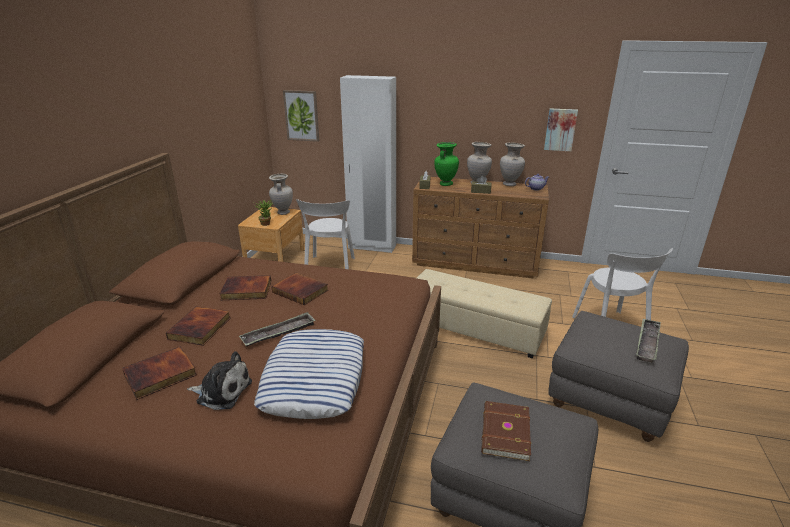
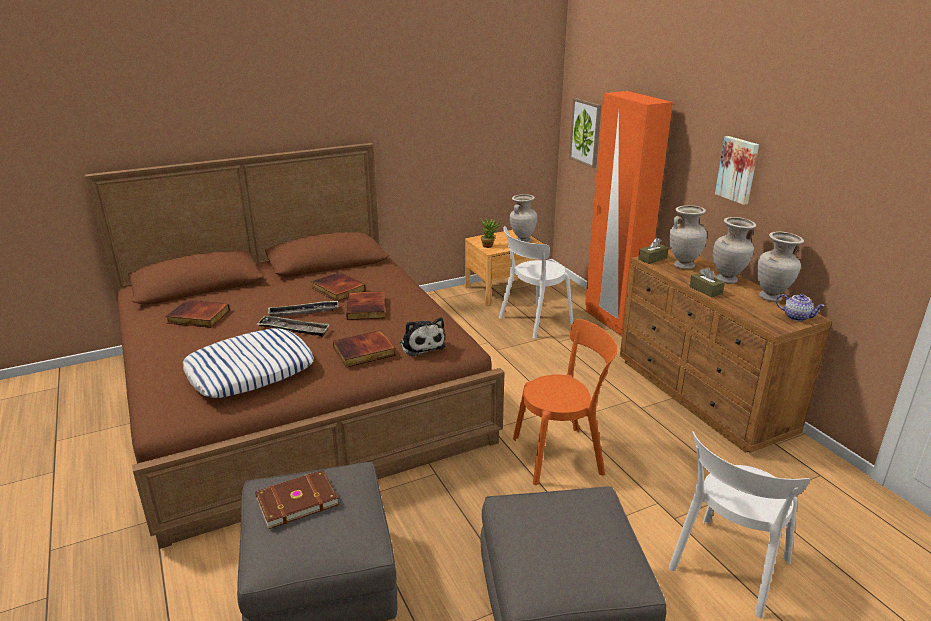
camera: 50 degrees right, 0 degrees up
(201, 328) = (266, 301): book -> book (364, 352)
(222, 391) = (201, 344): plush toy -> plush toy (421, 344)
(372, 247) = (612, 321): white wardrobe -> orange wardrobe
(445, 184) = (683, 266): green vase -> beige vase
(475, 328) = (562, 455): beige ottoman -> orange chair
(560, 129) = (869, 234): picture -> picture (738, 169)
(647, 343) = (582, 555): tray -> tray (303, 312)

